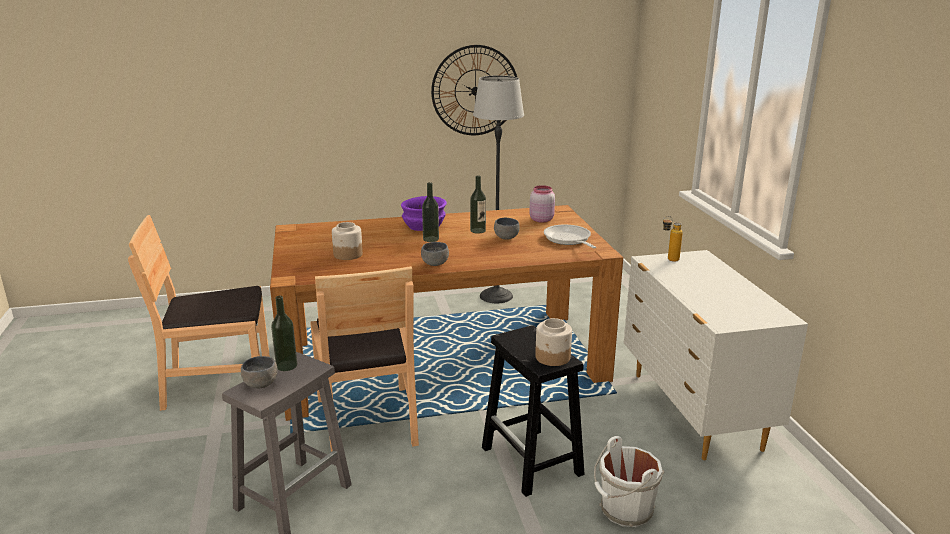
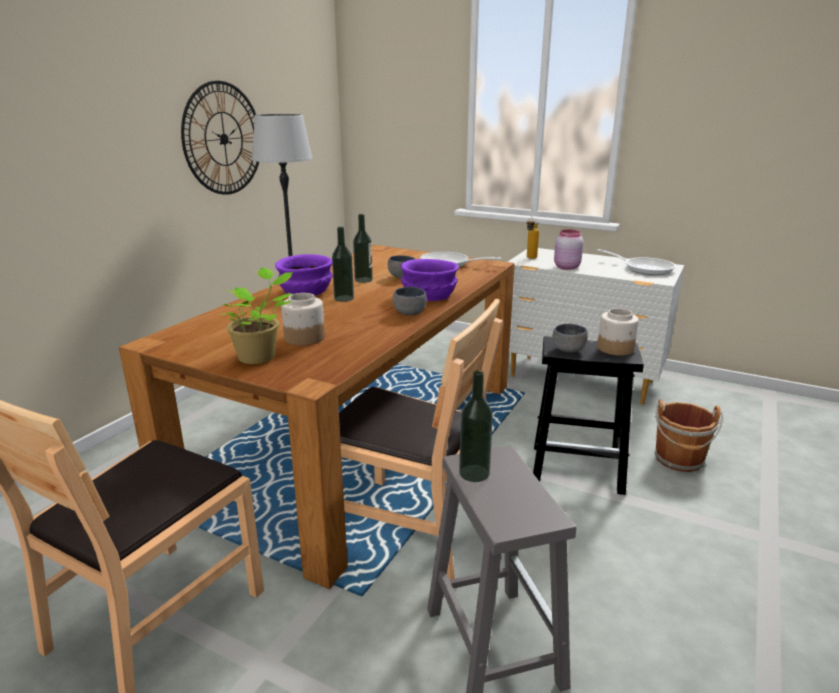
camera: 50 degrees left, 0 degrees up
(259, 384) = (503, 506): grey bowl -> grey bowl (567, 350)
(306, 255) = (260, 356): none -> potted plant
(480, 257) = (428, 296): none -> purple bowl
(541, 219) = (387, 258): pink jar -> pink jar (566, 267)
(624, 511) = (679, 460): white bucket -> brown bucket
(746, 309) = (644, 268): none -> frying pan

